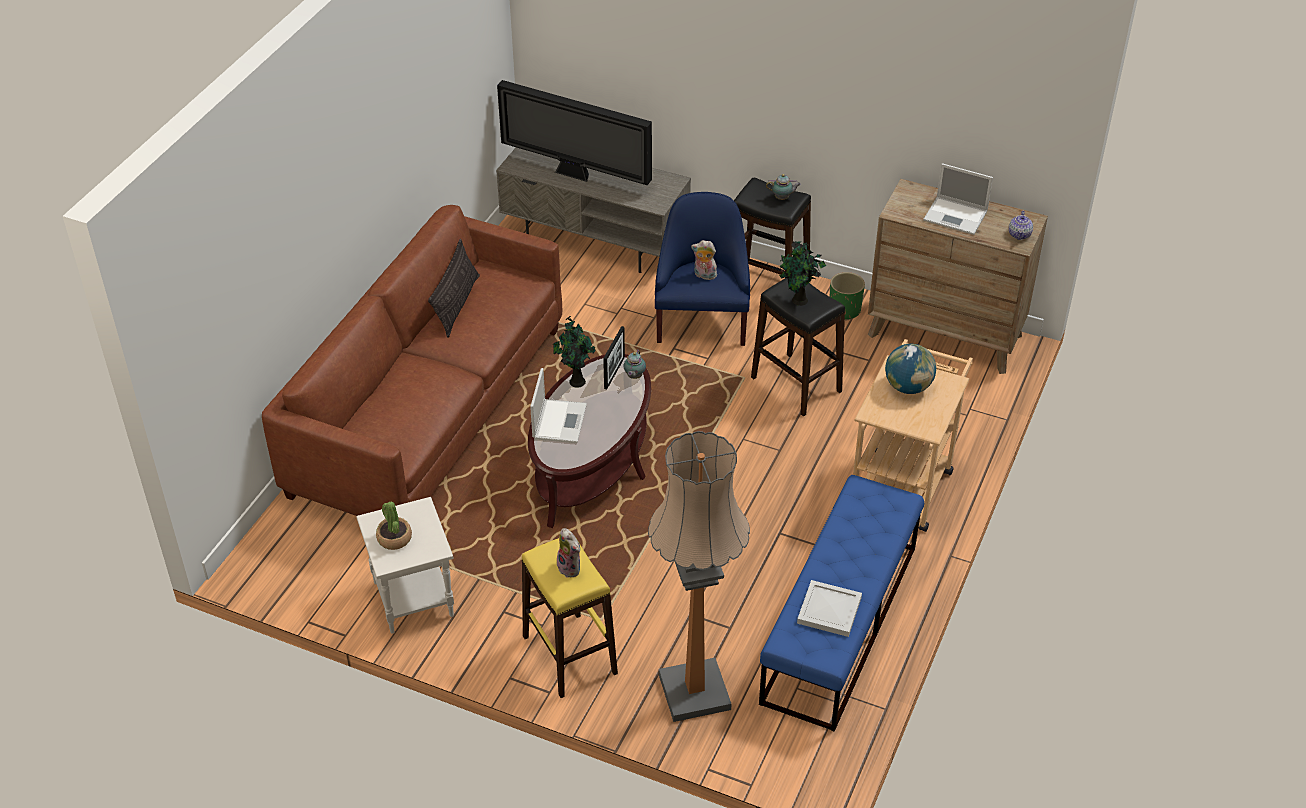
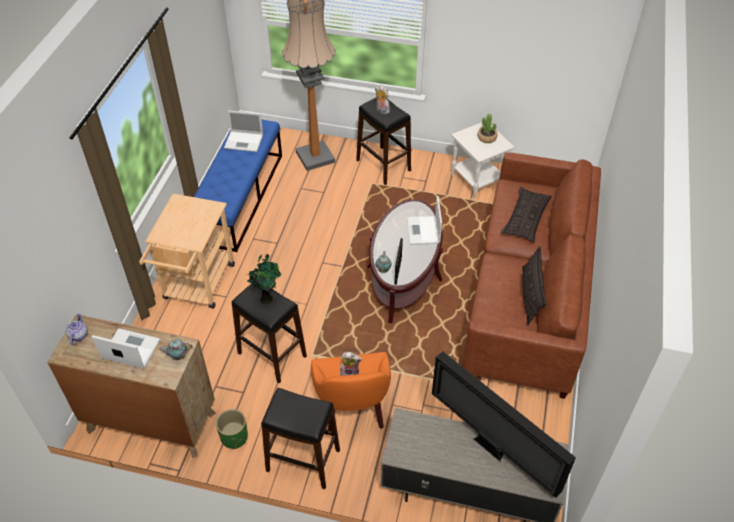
camera: 170 degrees right, 5 degrees up
(407, 397) = (526, 218): none -> pillow
(569, 655) = (383, 165): yellow stool -> black stool
(575, 175) = (491, 448): television -> television turned 150 degrees counterclockwise
(576, 381) = (422, 261): potted plant -> none
(702, 320) = (352, 407): blue armchair -> orange armchair
(782, 198) = (286, 409): teapot -> teapot (178, 356)
(828, 611) = (244, 141): white tray -> laptop
(908, 387) = (188, 228): globe -> none

